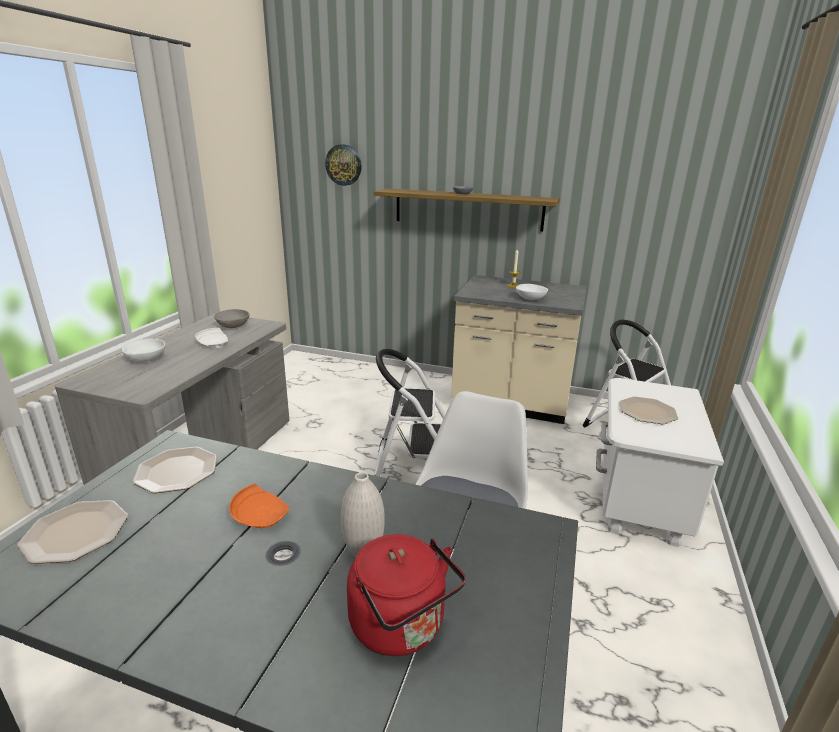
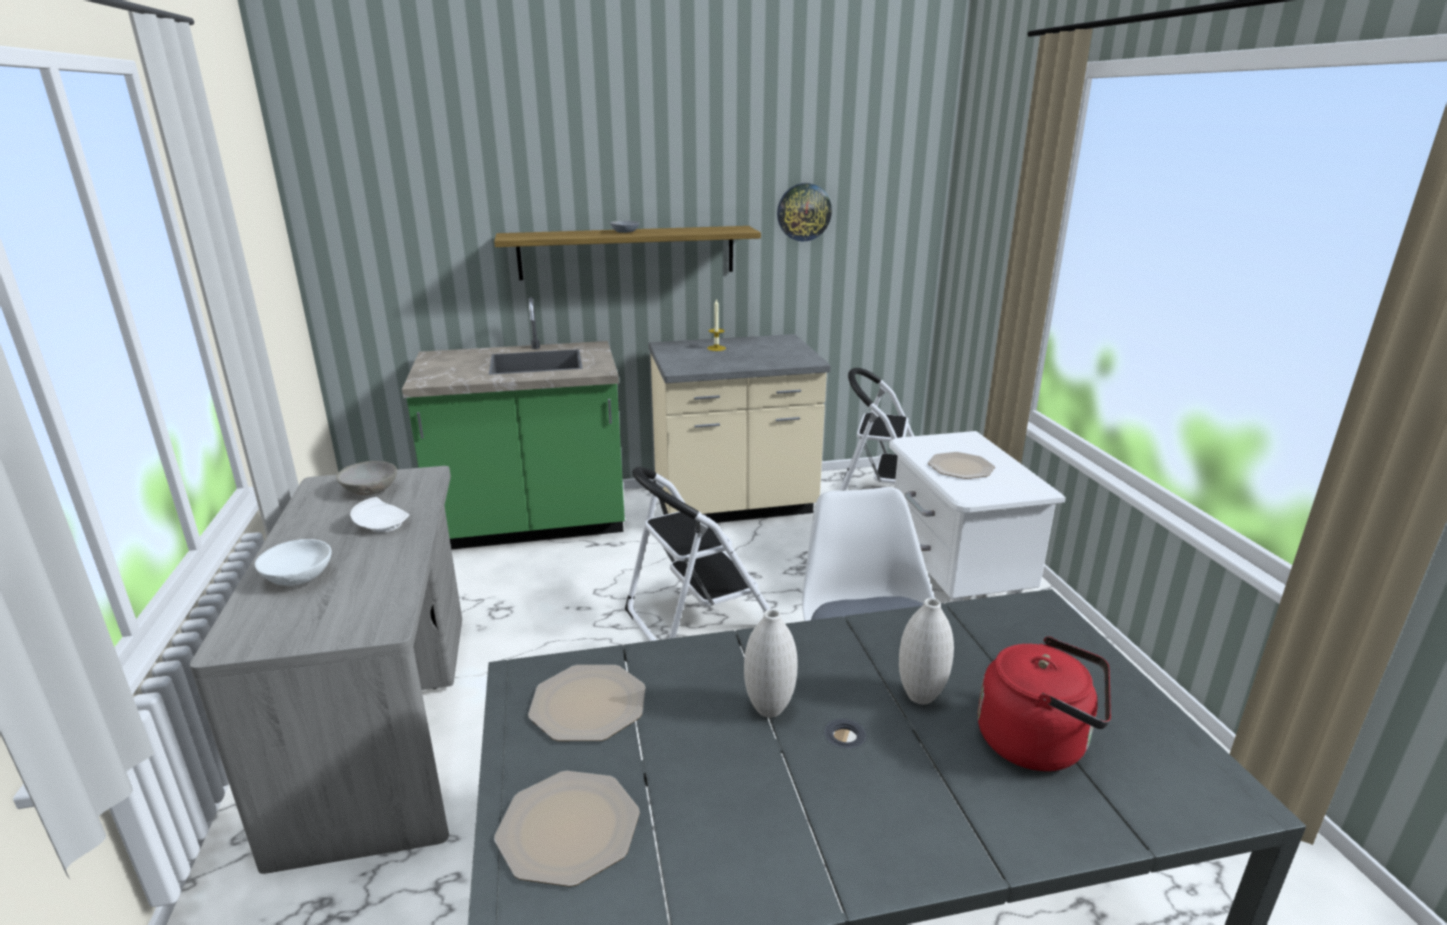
camera: 30 degrees left, 0 degrees up
(260, 516) = (769, 709): orange plate -> white vase
(343, 165) = (417, 202): wall clock -> wall clock (804, 212)
(376, 380) = (532, 525): none -> green counter
(530, 299) = (759, 362): white bowl -> none

